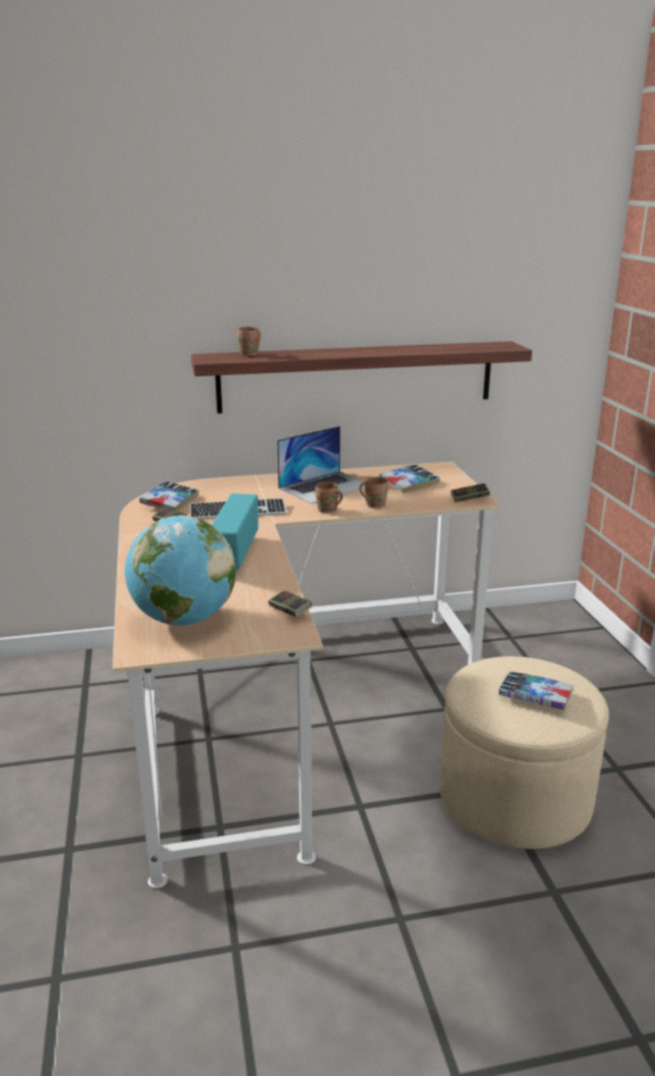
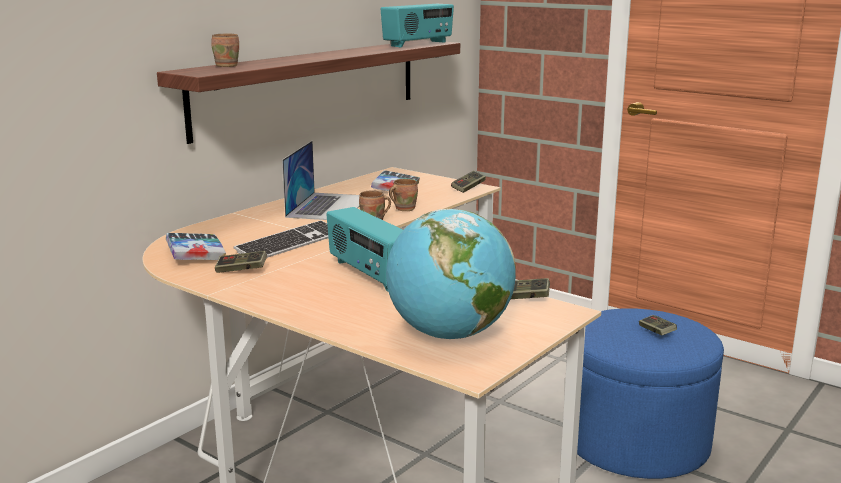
camera: 40 degrees left, 5 degrees down
(483, 347) = (418, 44): none -> radio
(514, 798) = (635, 442): beige ottoman -> blue ottoman
(535, 696) = (656, 332): book -> game controller

